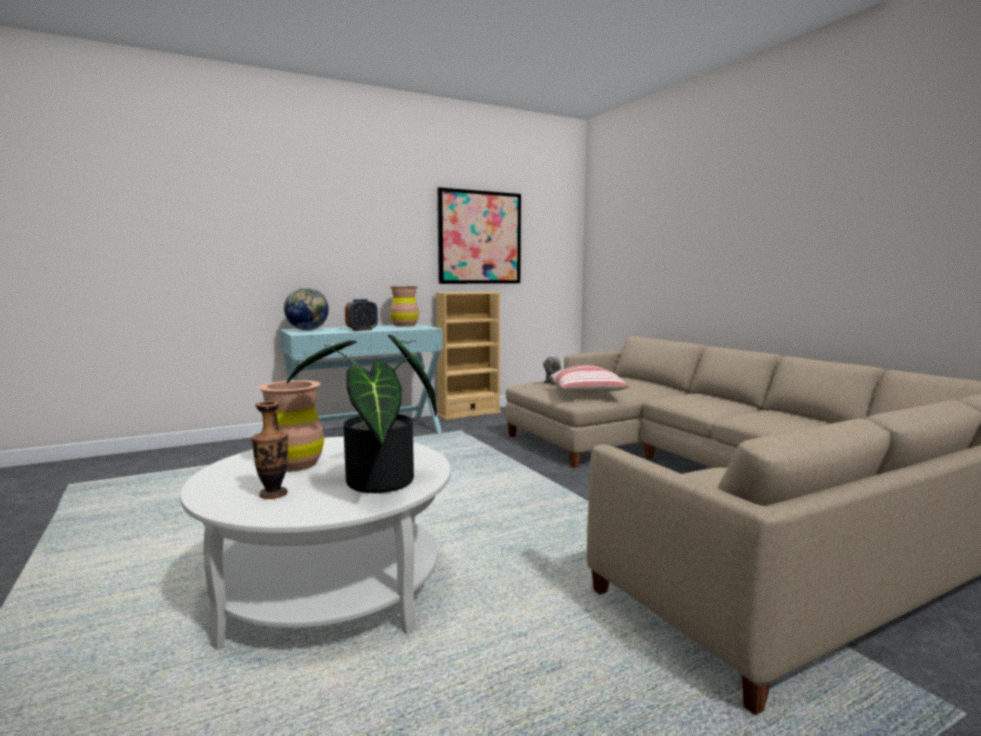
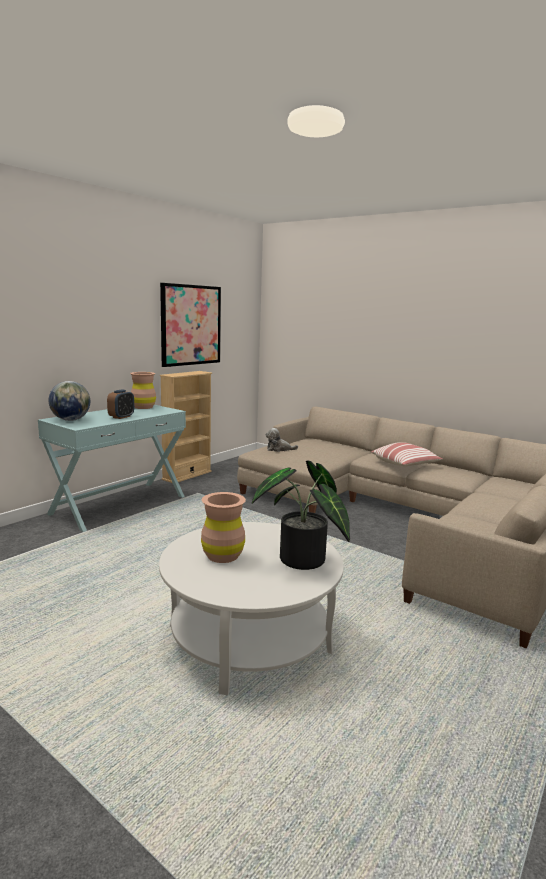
camera: 25 degrees left, 5 degrees up
(273, 494) = (251, 582): vase -> none
(587, 394) = (312, 459): pillow -> pillow (405, 465)

